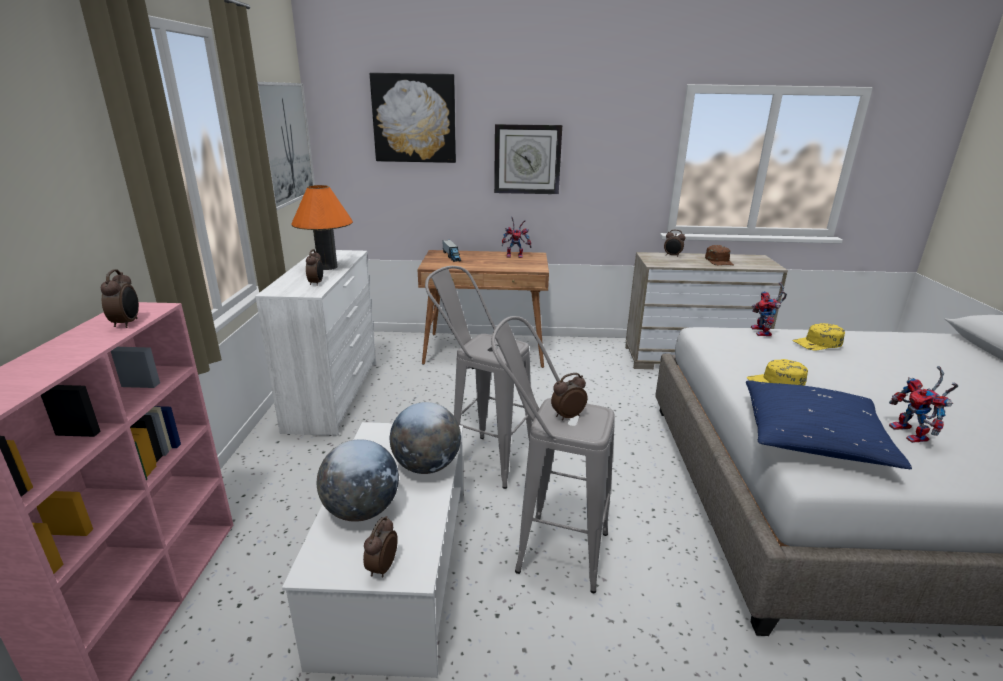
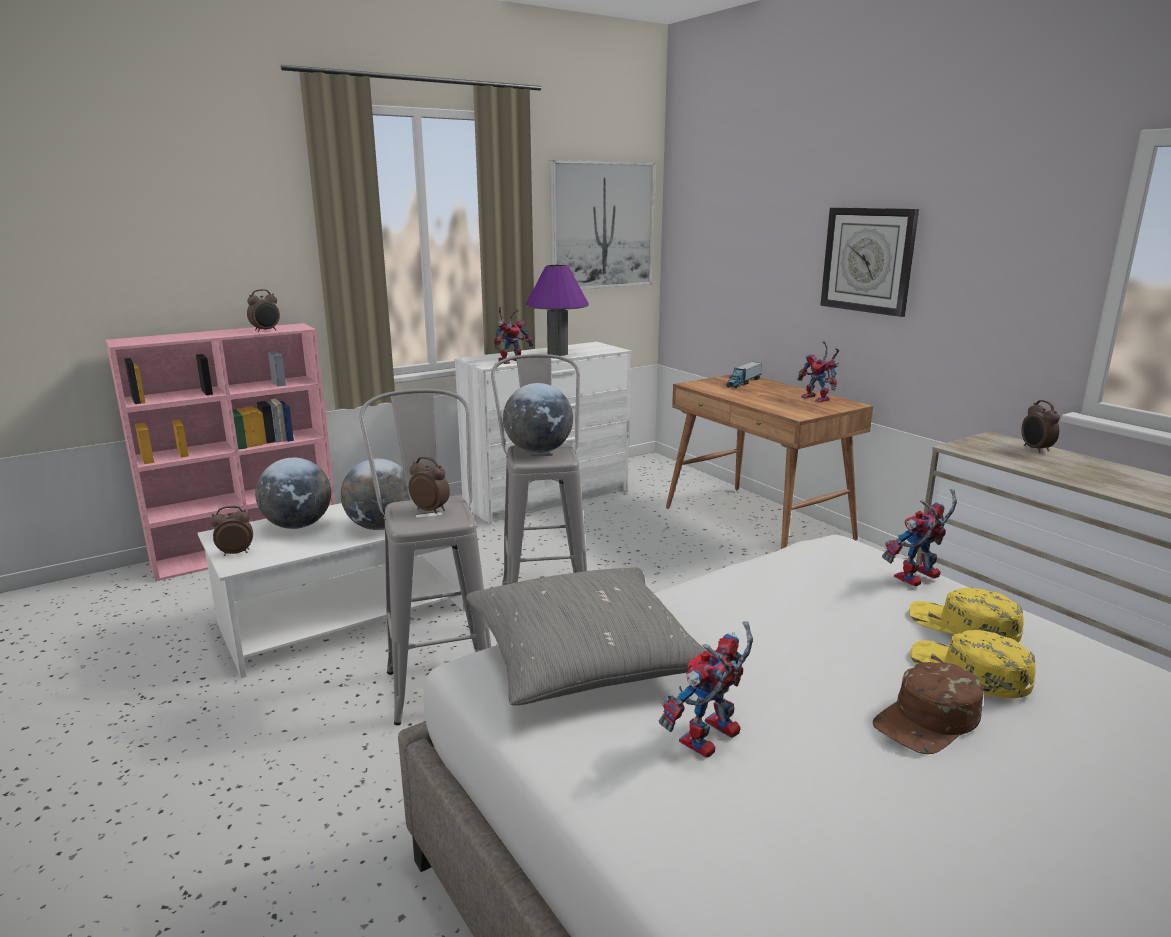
camera: 55 degrees right, 5 degrees down
(316, 283) = (512, 361): alarm clock -> toy robot
(327, 267) = (557, 354): orange table lamp -> purple table lamp
(414, 118) = (750, 201): picture -> none
(487, 346) = (538, 451): none -> globe
(719, 261) = (1105, 477): brown cap -> brown cap (928, 720)
(776, 382) = (732, 612): yellow cap -> yellow cap (969, 671)
(813, 438) = (584, 657): blue pillow -> grey pillow

